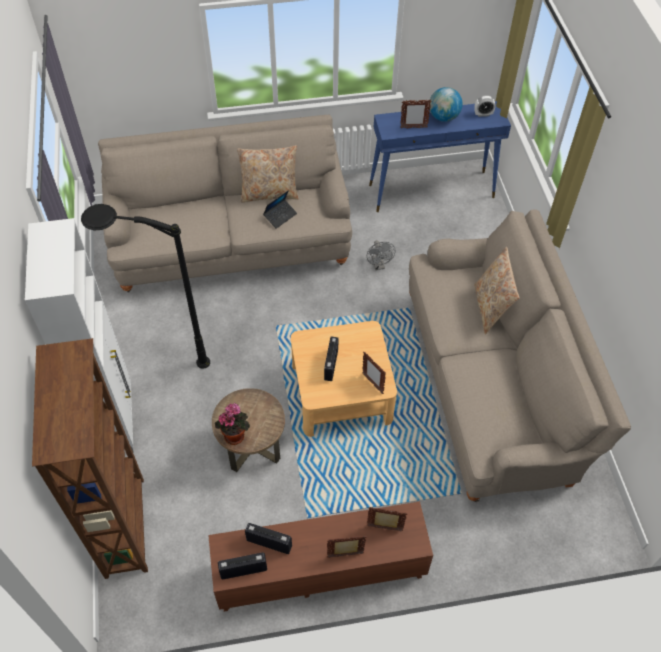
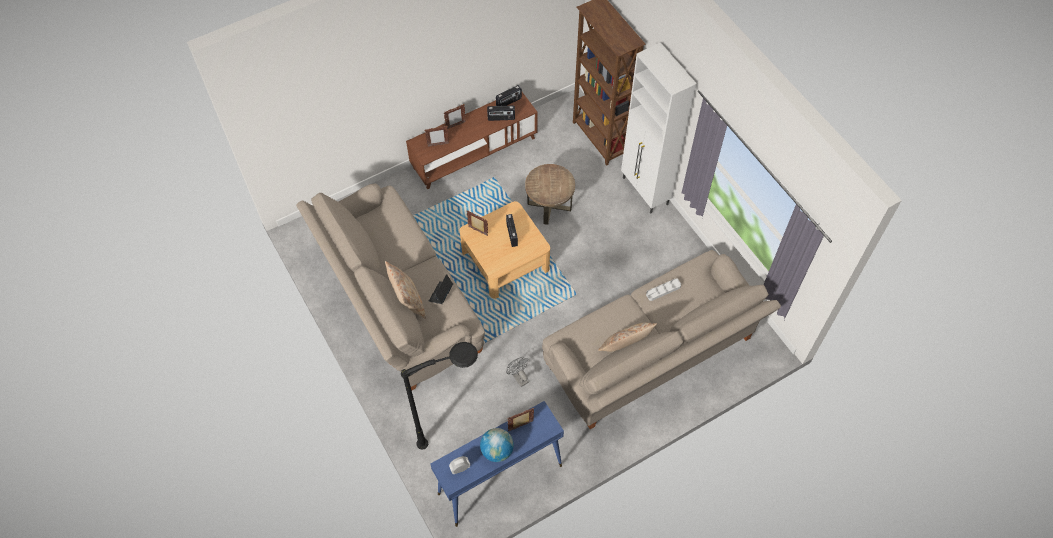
camera: 160 degrees right, 5 degrees up
(160, 359) = (645, 241): black floor lamp -> black floor lamp (459, 434)
(195, 229) = (663, 290): none -> grey tray
(235, 434) = (553, 172): potted plant -> none
(280, 216) = (603, 326): laptop -> laptop (441, 294)

